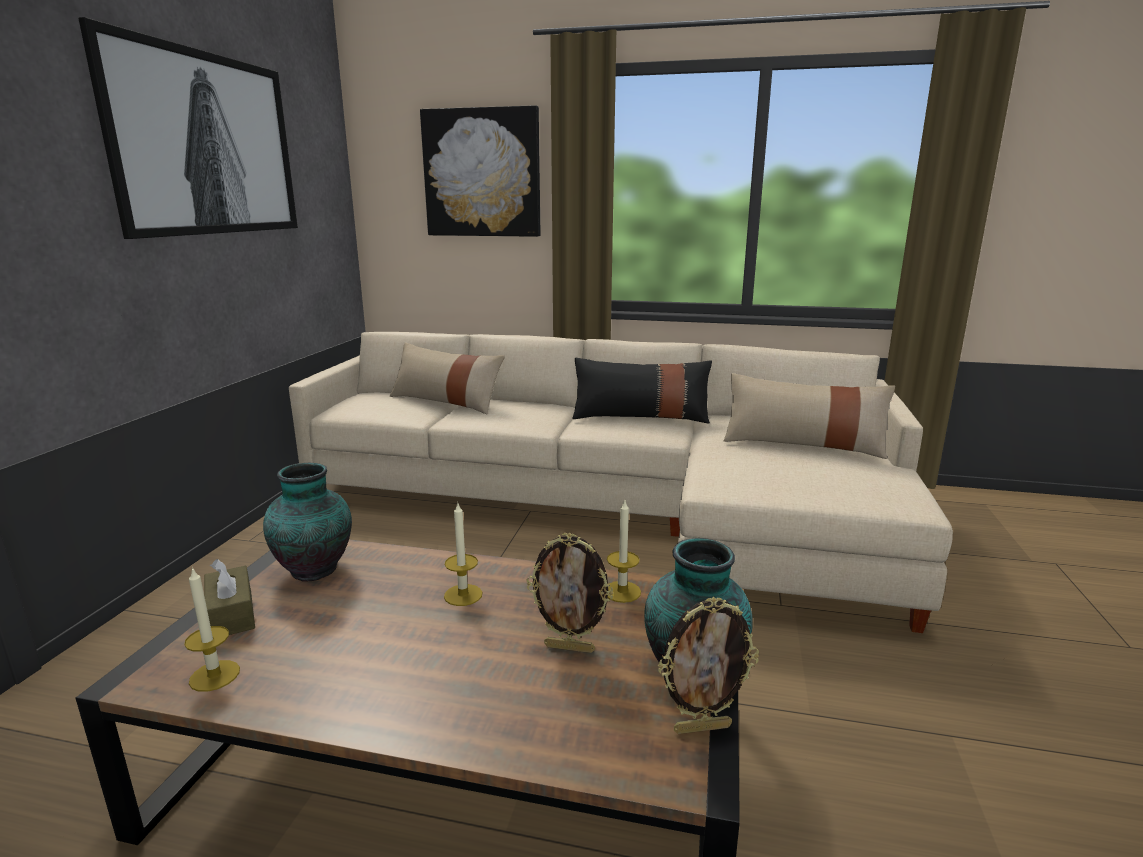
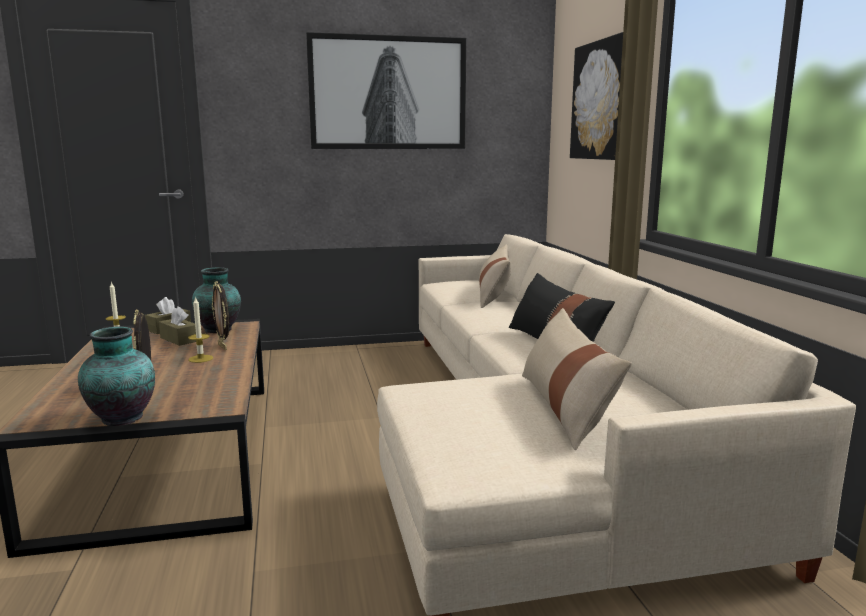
camera: 65 degrees right, 5 degrees down
(325, 607) = (179, 339): none -> brown tissue box
(622, 591) = (218, 390): candle -> none
(702, 727) = (66, 426): picture frame -> picture frame (223, 347)

